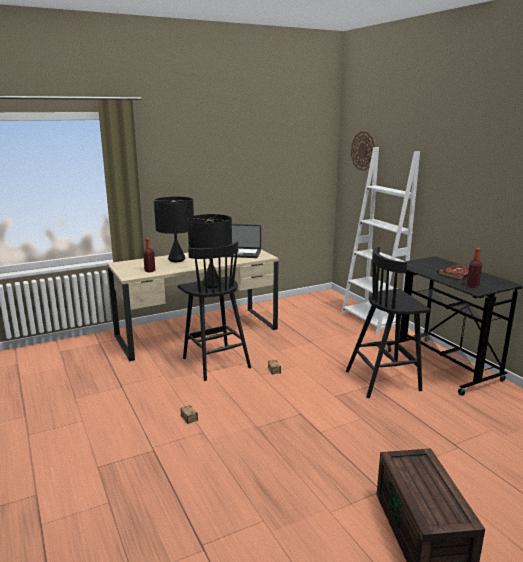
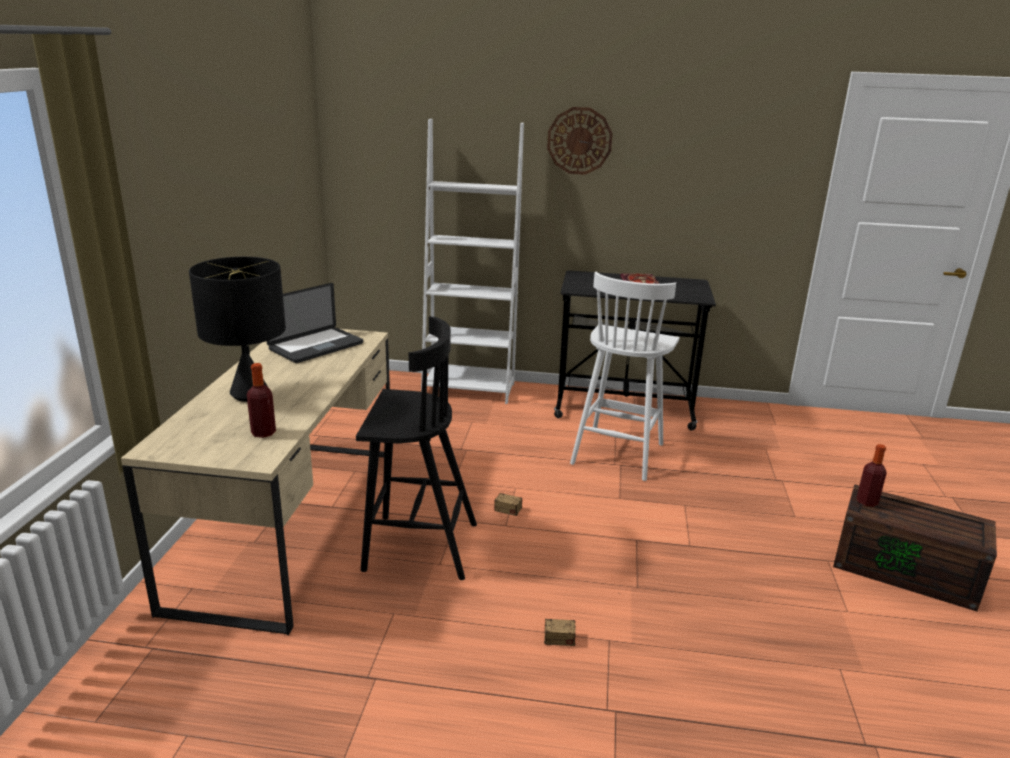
camera: 55 degrees left, 5 degrees up
(211, 286) = (409, 413): black table lamp -> none
(363, 151) = (389, 126): wall clock -> wall clock (579, 141)
(385, 380) = (618, 452): black stool -> white stool
(472, 286) = (685, 294): bottle -> bottle (867, 502)

